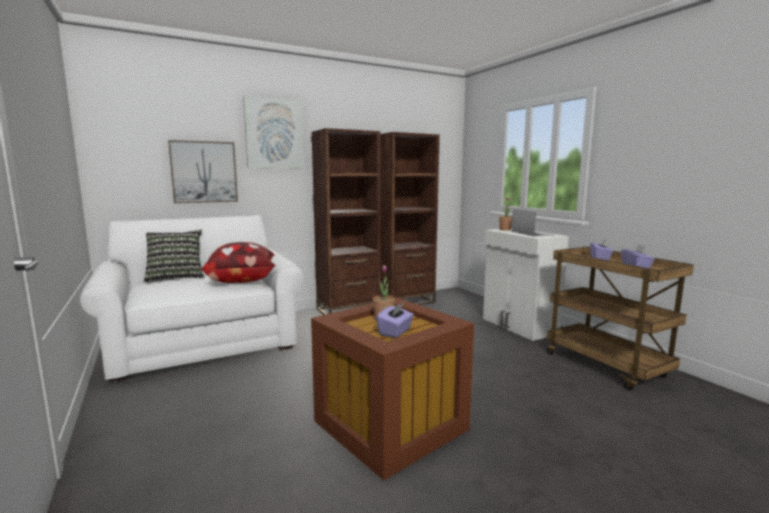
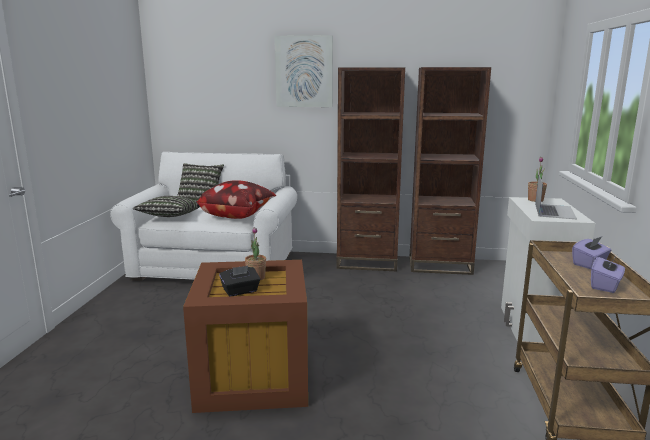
camera: 35 degrees right, 5 degrees up
(160, 293) = (169, 217): none -> pillow
(204, 172) = (239, 110): picture -> none
(395, 332) = (240, 291): purple tissue box -> black tissue box

